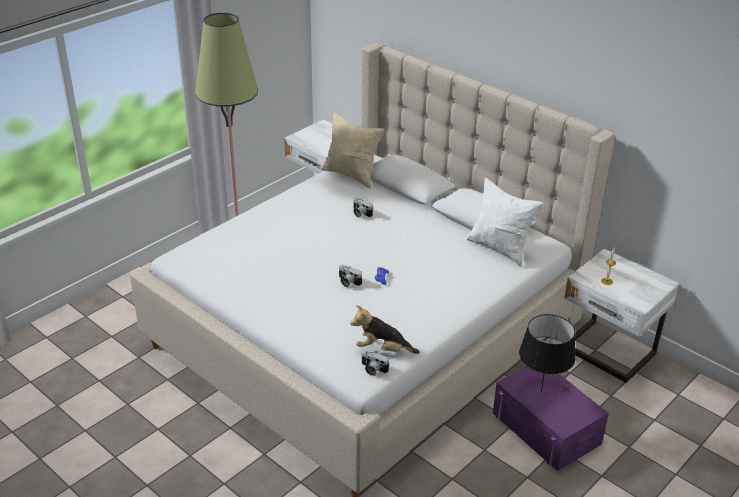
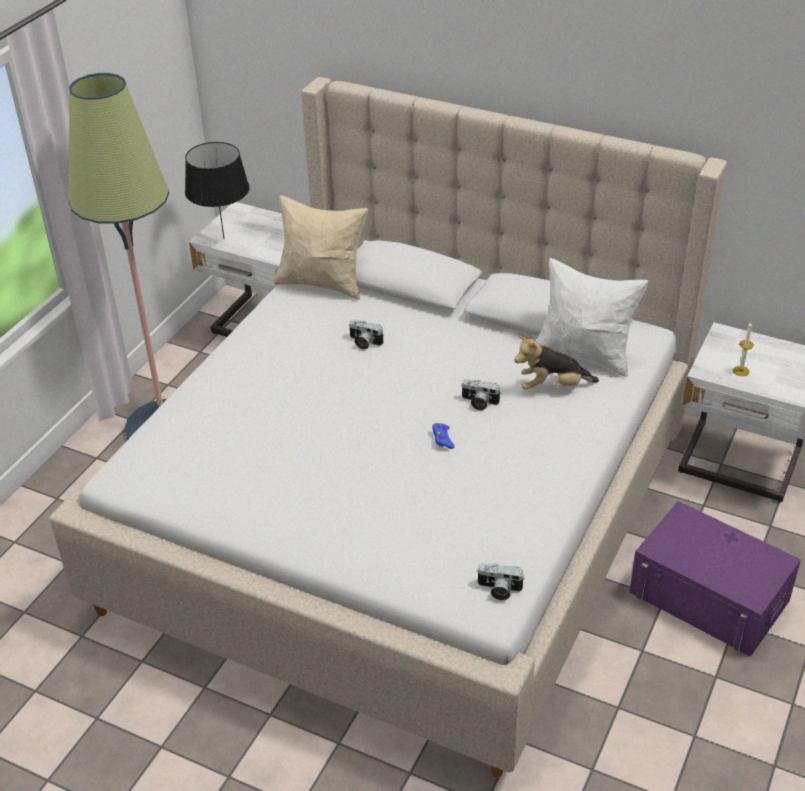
camera: 15 degrees left, 5 degrees up
(348, 282) = (397, 457): camera -> camera (479, 402)
(382, 349) = (497, 553): plush toy -> plush toy (552, 387)
(540, 391) = (700, 550): black table lamp -> black table lamp (223, 239)

